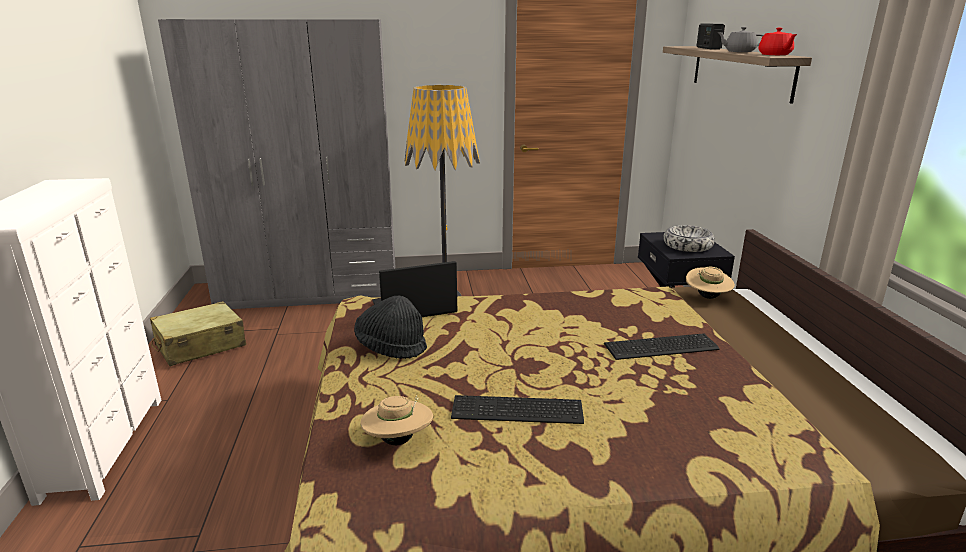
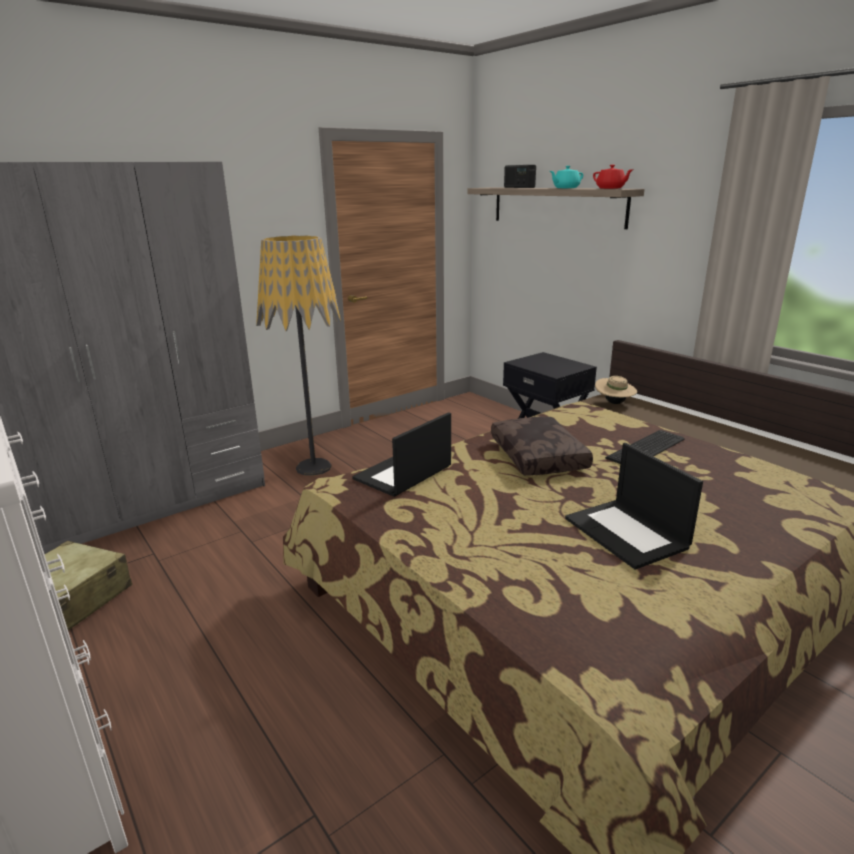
camera: 30 degrees left, 0 degrees up
(391, 347) = (438, 516): black hat -> none
(398, 440) = (574, 596): beige hat -> none
(518, 411) = (627, 533): keyboard -> laptop
(544, 325) = (540, 457): none -> brown pillow
(687, 246) = (554, 365): bowl -> none
(739, 52) = (565, 188): grey teapot -> turquoise teapot

